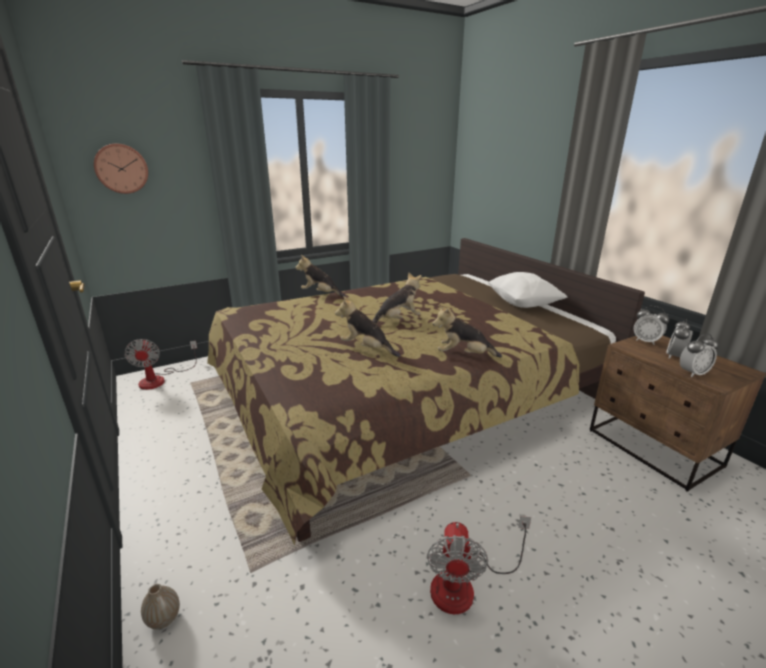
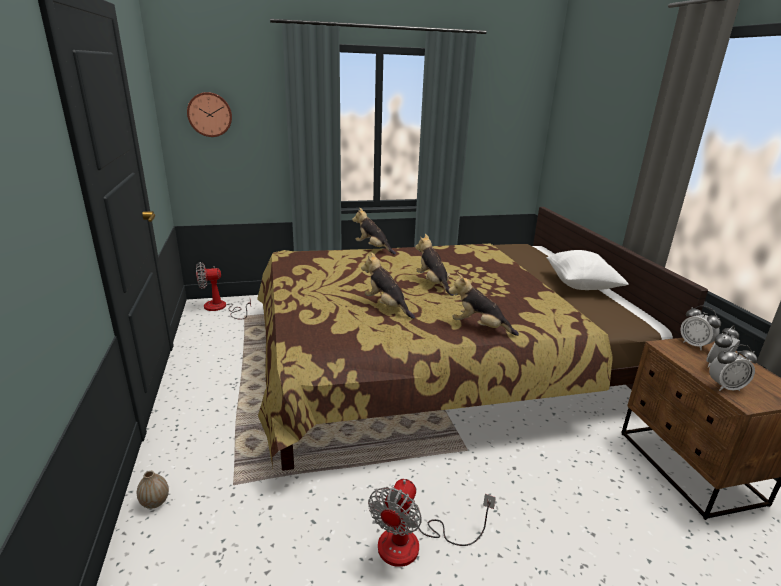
camera: 15 degrees right, 0 degrees up
(160, 379) = (221, 308): fan -> fan turned 75 degrees clockwise
(398, 320) = (433, 283): plush toy -> plush toy turned 105 degrees counterclockwise

